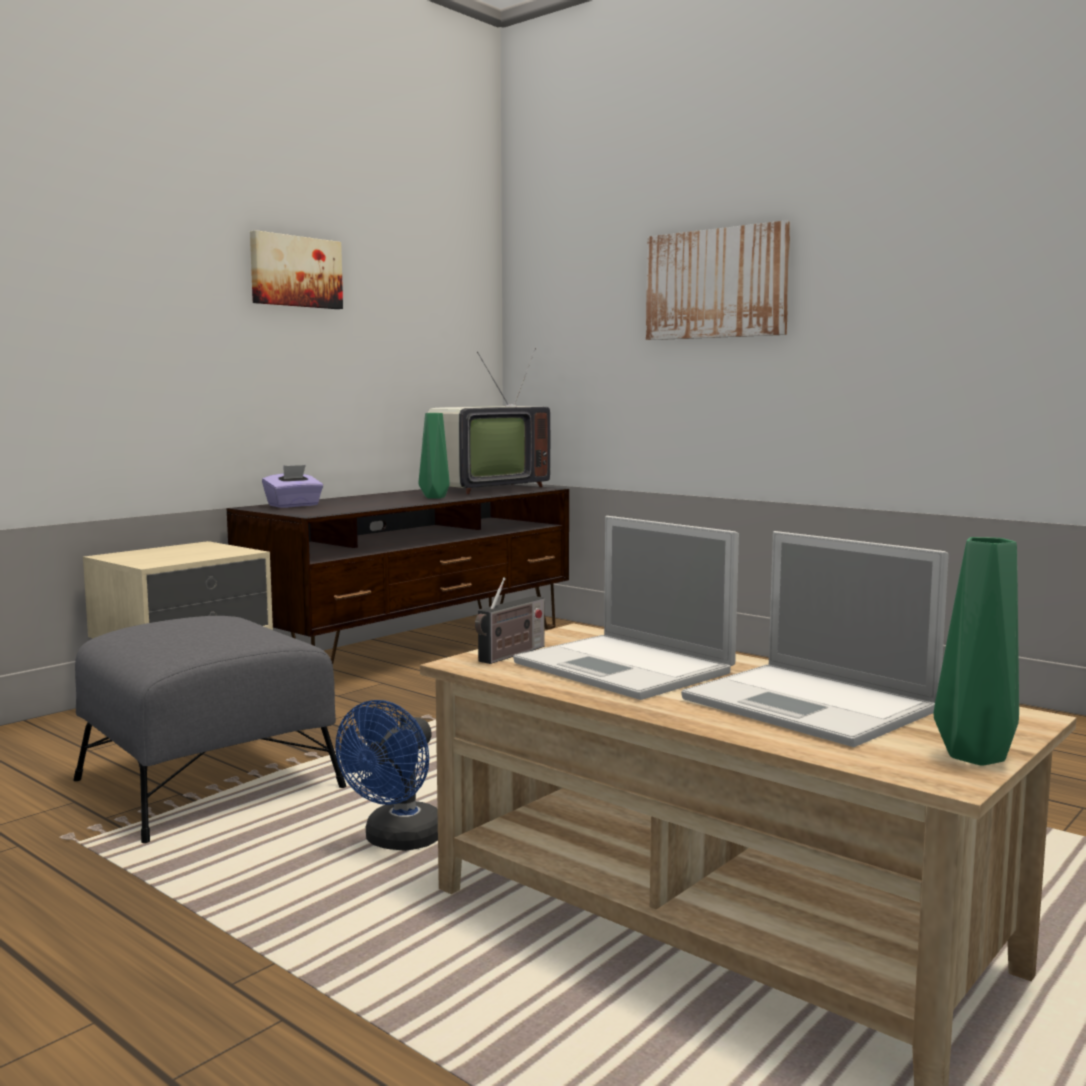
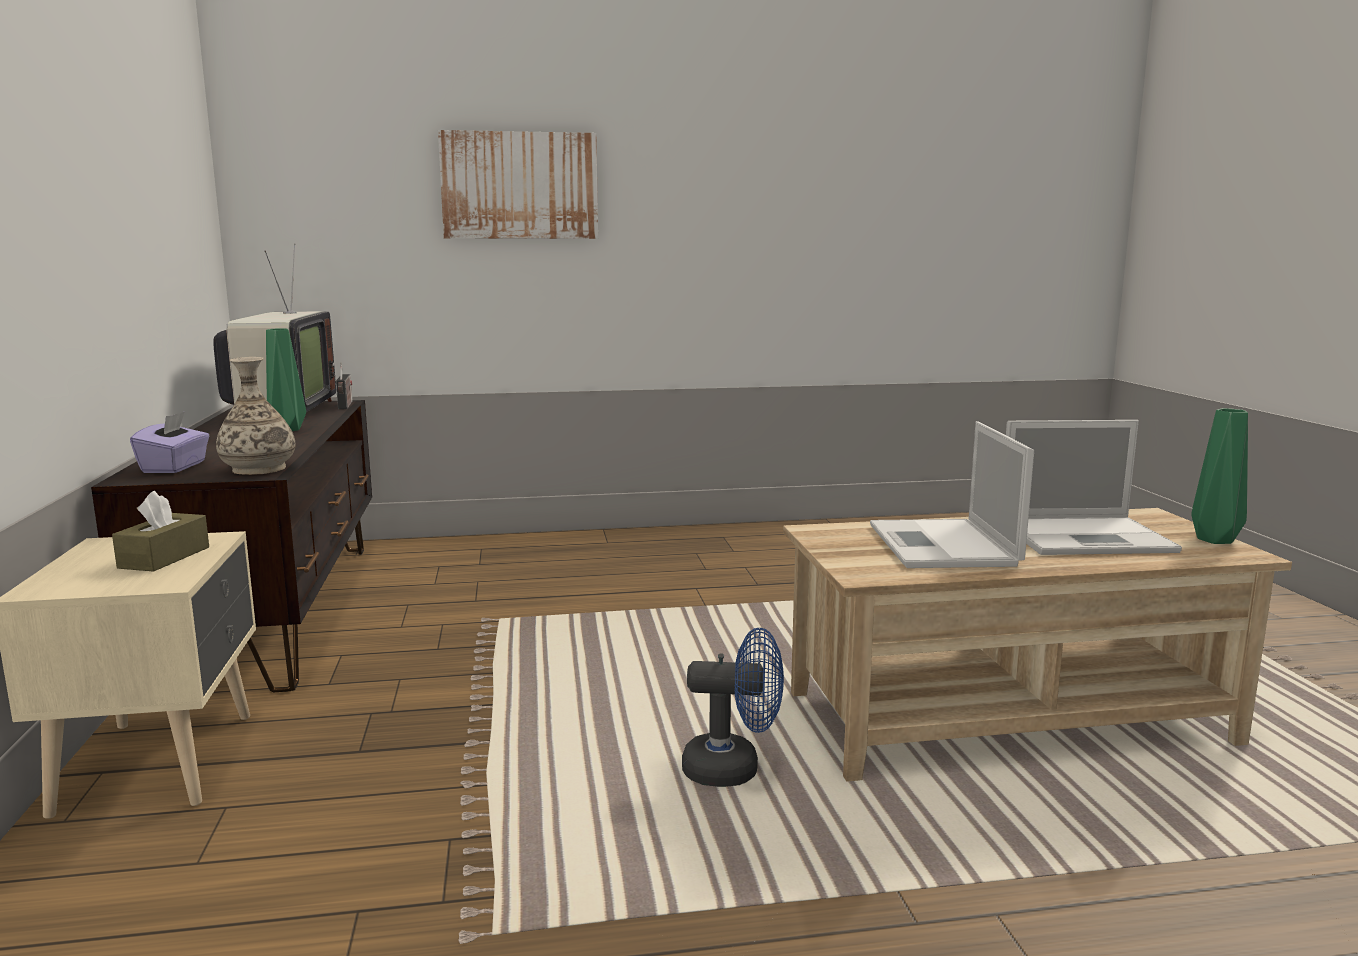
camera: 50 degrees left, 5 degrees up
(193, 554) = (164, 557): none -> brown tissue box
(208, 784) = (453, 817): grey ottoman -> none
(295, 271) = (92, 143): picture -> none
(320, 512) = (258, 469): none -> vase
(398, 841) = (734, 769): blue fan -> blue fan turned 60 degrees counterclockwise
(510, 655) = (858, 560): radio -> radio (346, 405)
(626, 668) = (944, 546): laptop -> laptop turned 90 degrees clockwise

